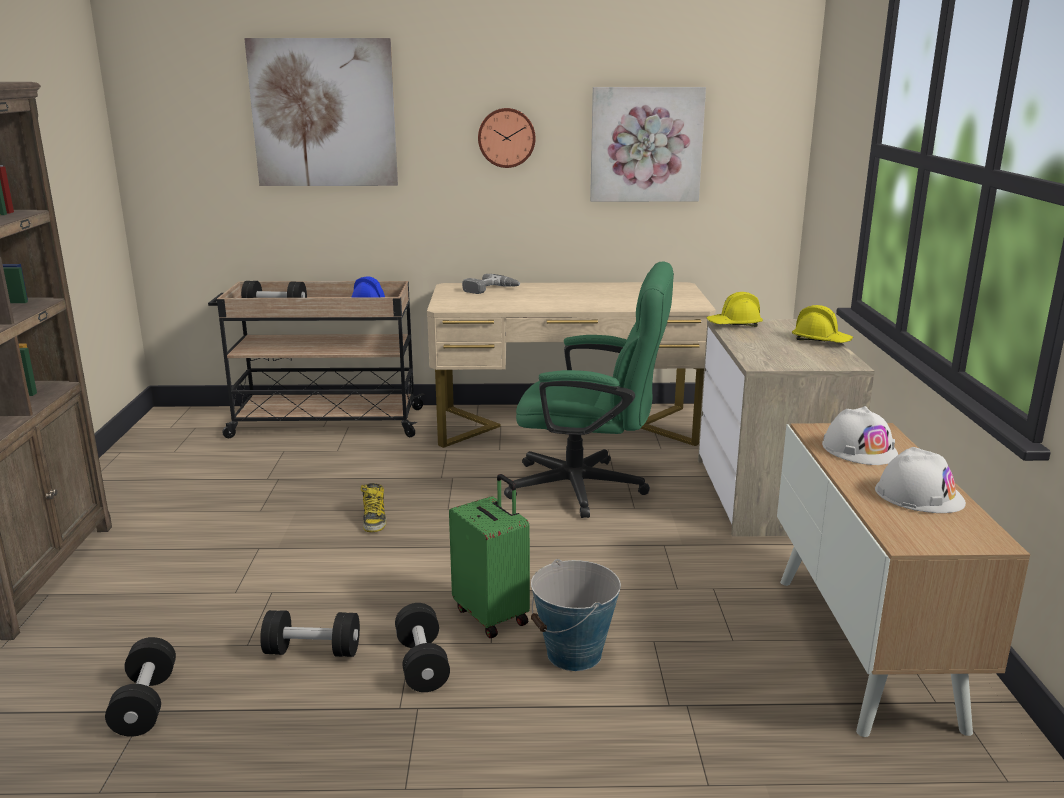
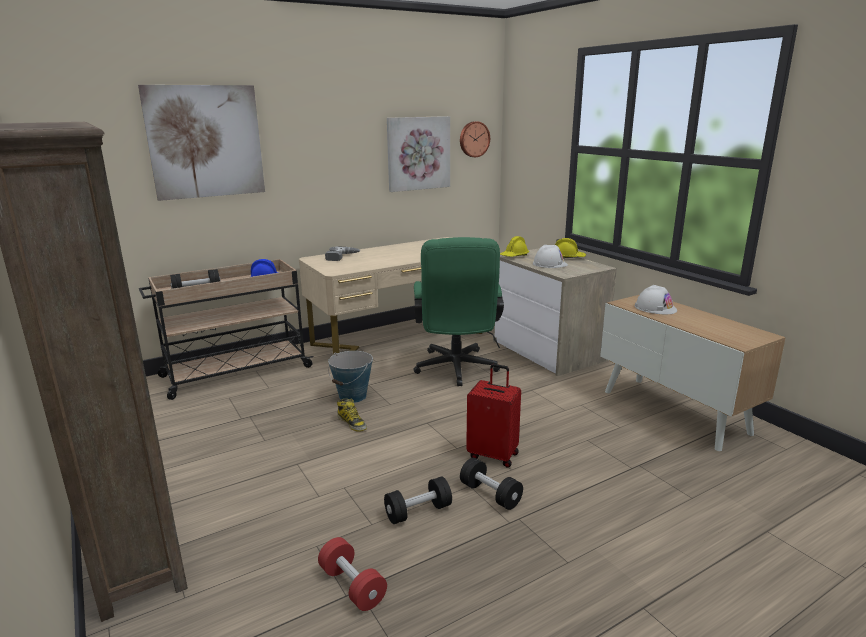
camera: 30 degrees left, 0 degrees up
(145, 704) = (352, 586): black dumbbell -> red dumbbell
(493, 615) = (493, 455): green suitcase -> red suitcase
(506, 137) = (335, 153): wall clock -> wall clock (474, 139)
(574, 654) = (559, 460): bucket -> bucket (353, 396)
(590, 488) = (456, 370): green office chair -> green office chair turned 105 degrees clockwise
(919, 495) = (711, 323): white hard hat -> white hard hat (549, 264)

